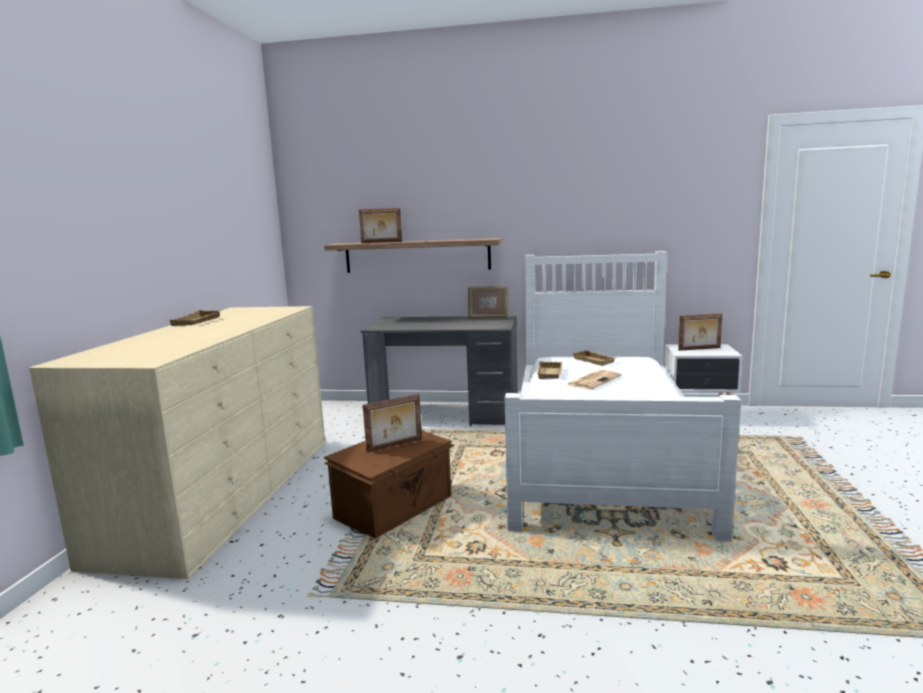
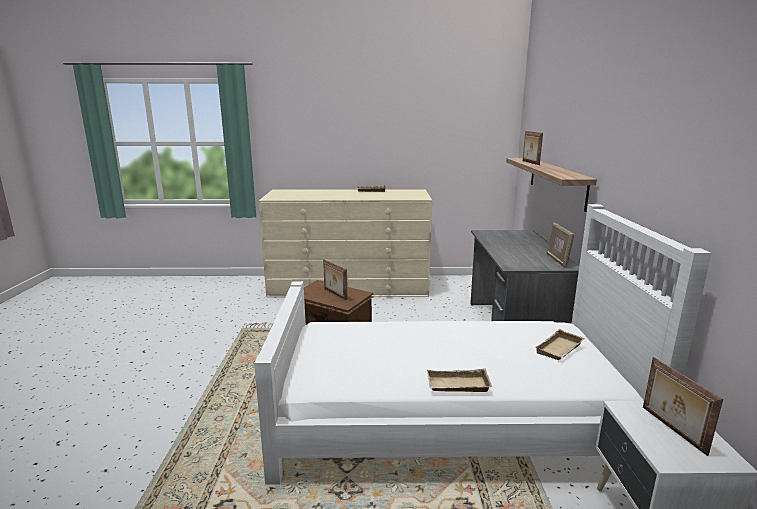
camera: 80 degrees right, 5 degrees up
(551, 373) = (486, 326): beige tray -> beige tray (457, 386)
(594, 380) = (469, 347): newspaper -> none

